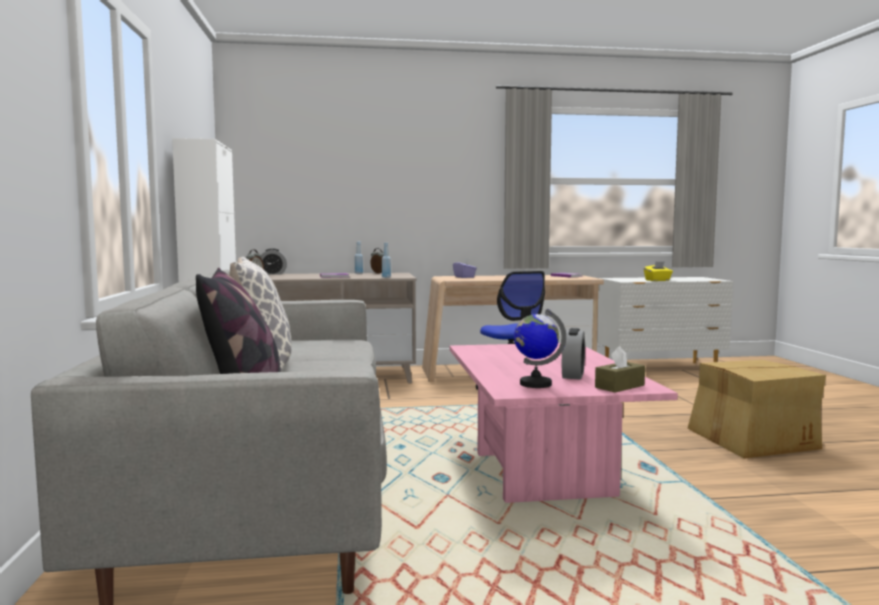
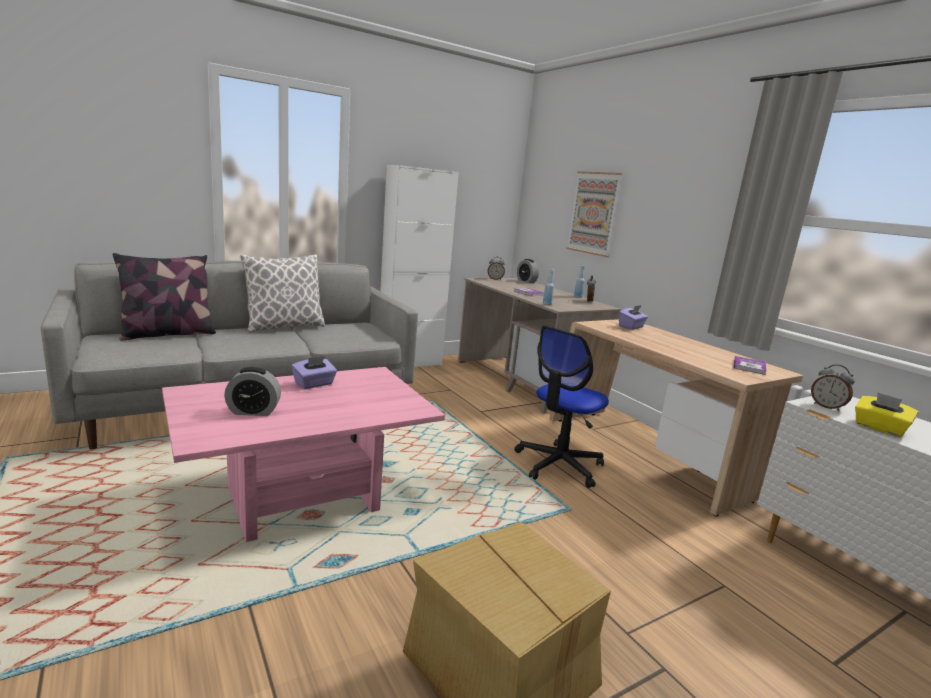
camera: 65 degrees right, 10 degrees up
(348, 191) = (593, 213): none -> picture
(498, 361) = (314, 384): none -> purple tissue box
(535, 384) = (214, 398): globe -> none
(619, 386) = (202, 430): brown tissue box -> none
(628, 280) = (827, 407): none -> alarm clock

